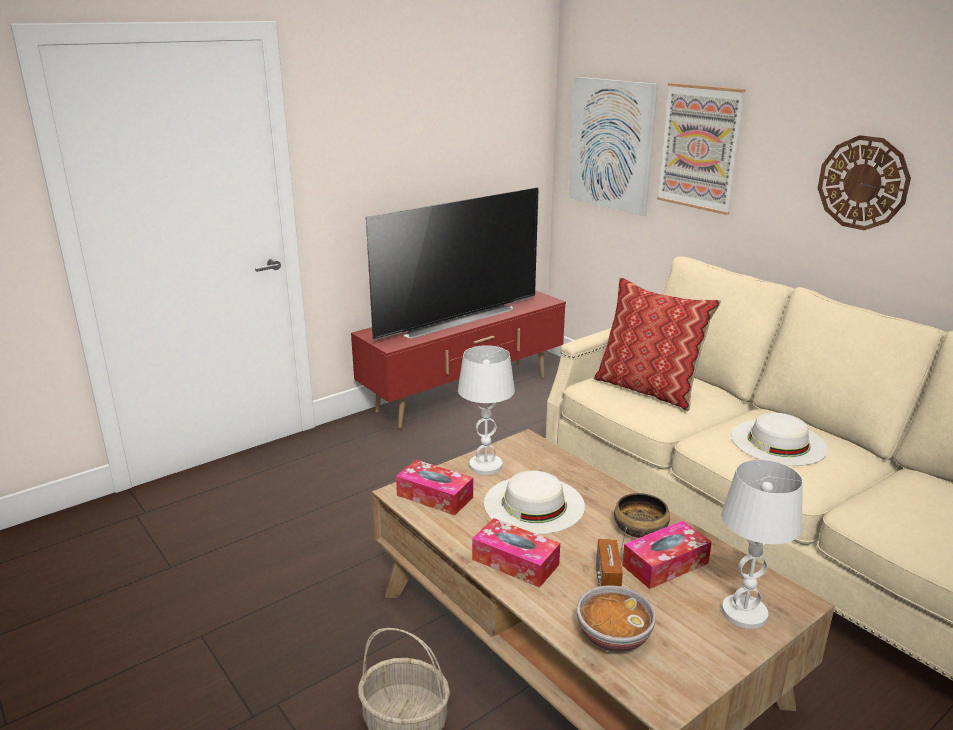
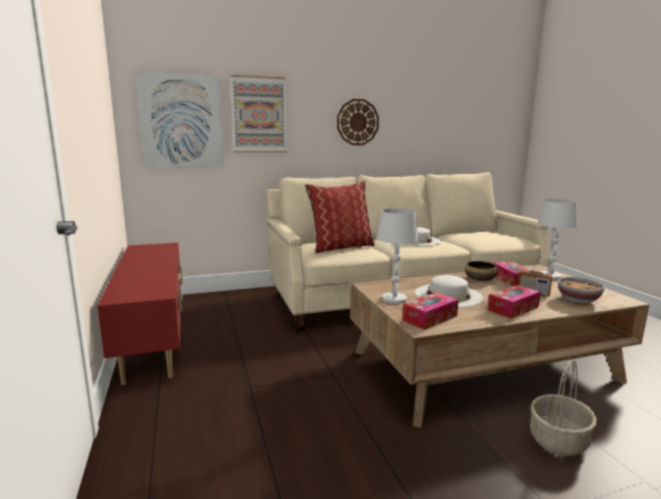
camera: 70 degrees left, 10 degrees down
(454, 318) = (146, 269): television -> none

